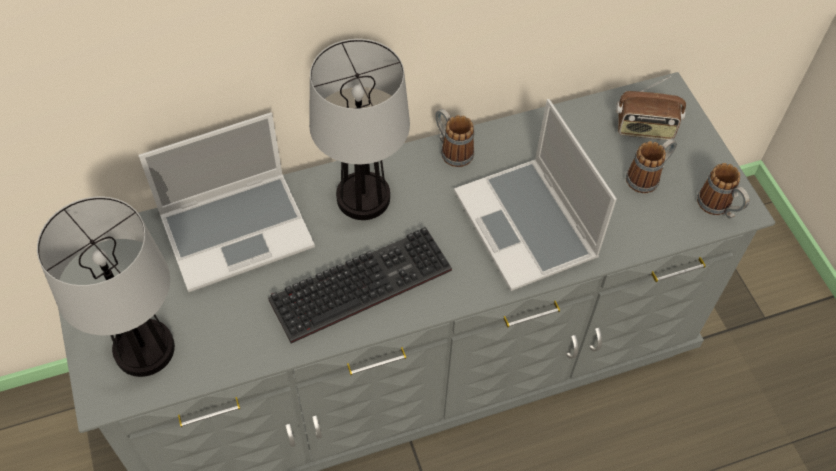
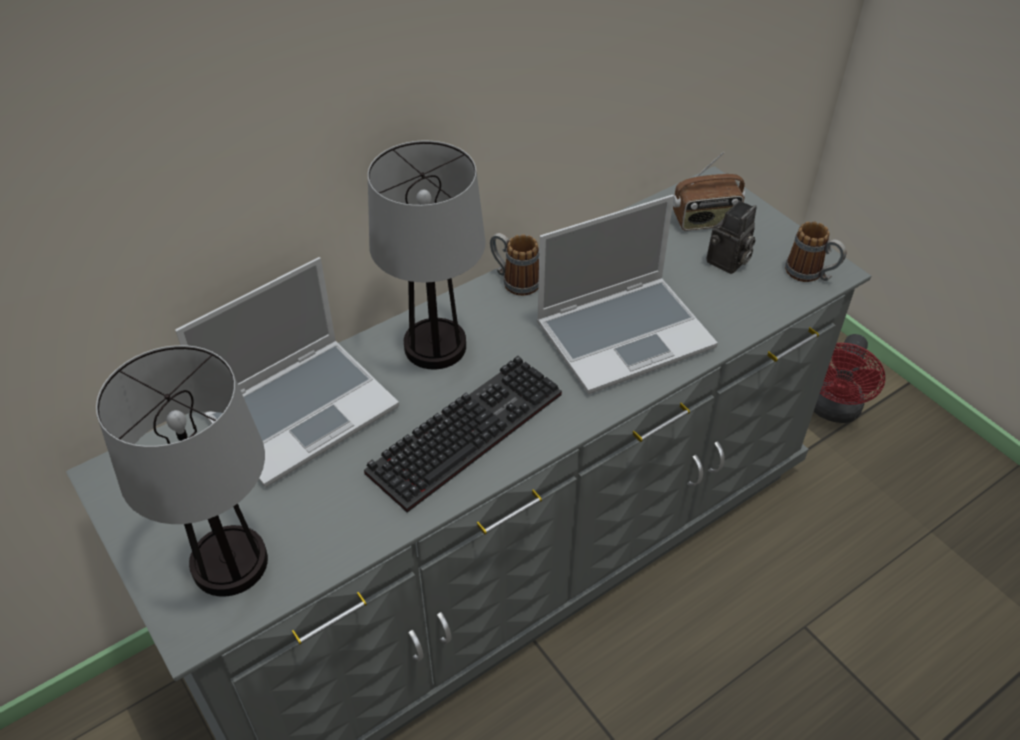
camera: 15 degrees left, 10 degrees down
(528, 226) = (625, 334): laptop -> laptop turned 75 degrees counterclockwise
(648, 177) = (728, 262): mug -> camera
(749, 305) = (832, 410): none -> red fan

